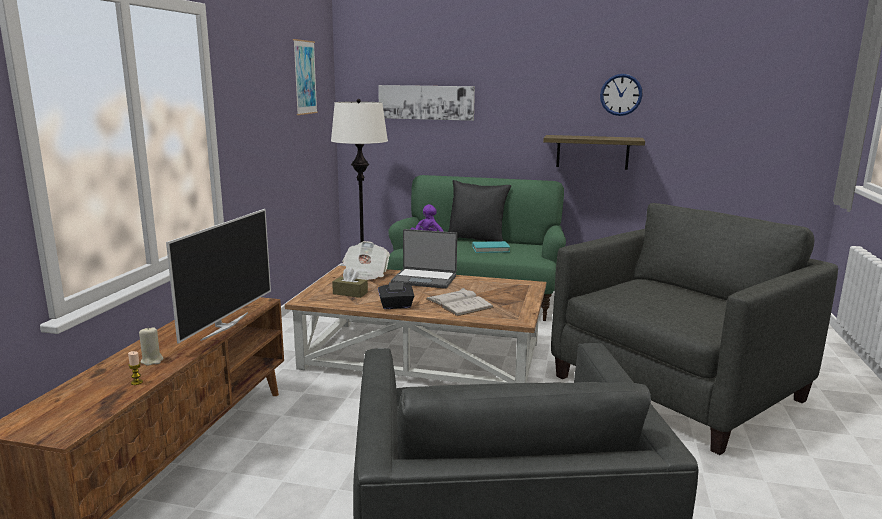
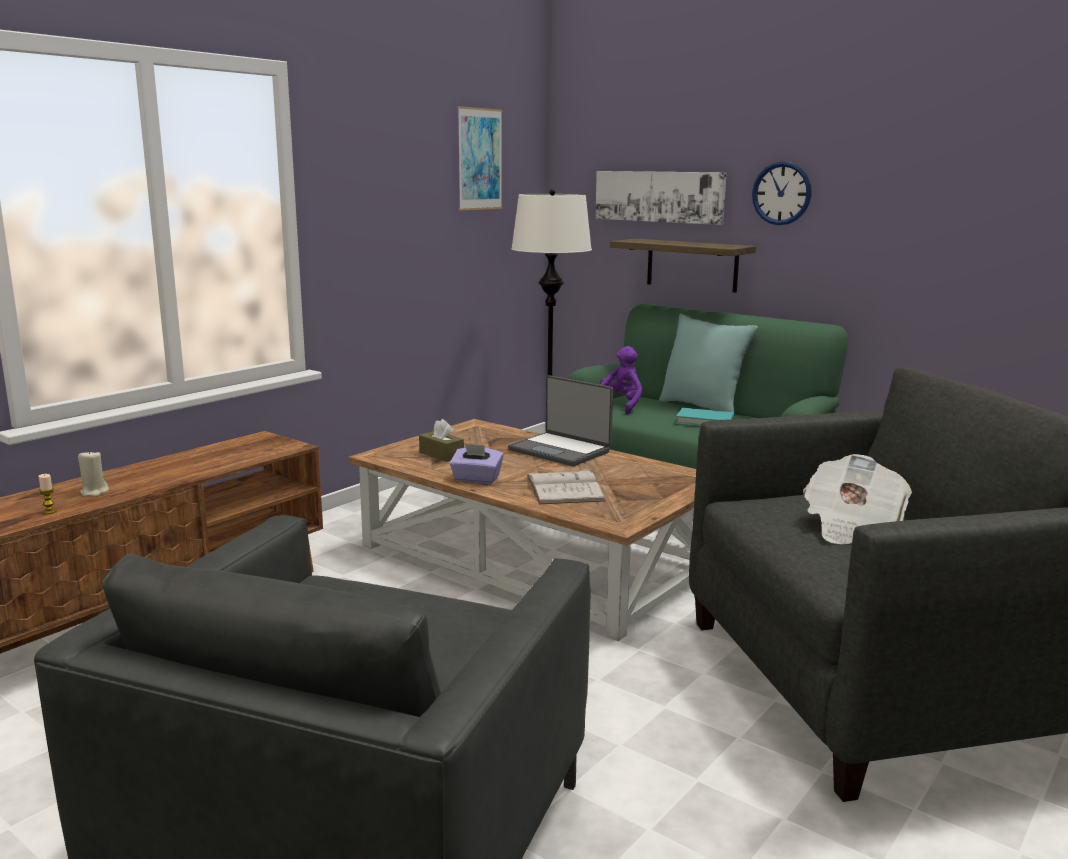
camera: 25 degrees right, 0 degrees up
(224, 326) = (215, 467): television -> none
(366, 274) = (492, 434): newspaper -> newspaper (851, 527)
(396, 306) = (476, 479): black tissue box -> purple tissue box
(476, 240) = (703, 407): black pillow -> turquoise pillow
(592, 152) = (902, 281): shelf -> shelf (692, 265)
(621, 94) = (955, 186): wall clock -> wall clock (781, 193)

